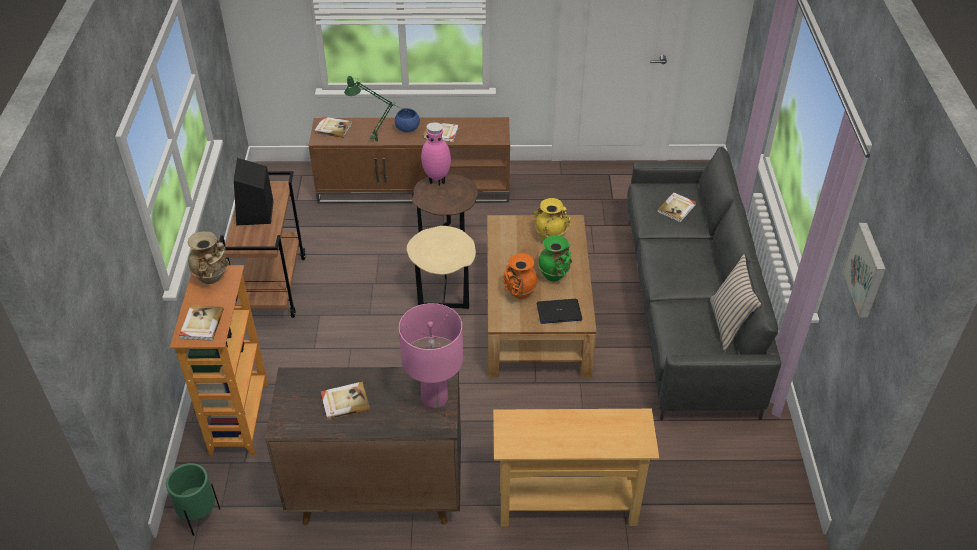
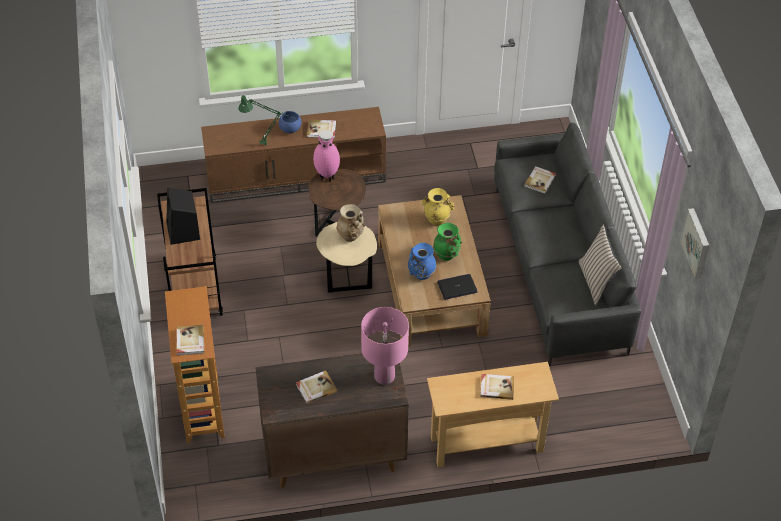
camera: 10 degrees left, 5 degrees up
(199, 517) = (195, 493): green planter -> none
(212, 277) = (184, 300): beige vase -> beige vase (351, 236)
(333, 128) = (222, 135): book -> book (496, 387)
(519, 293) = (421, 275): orange vase -> blue vase

